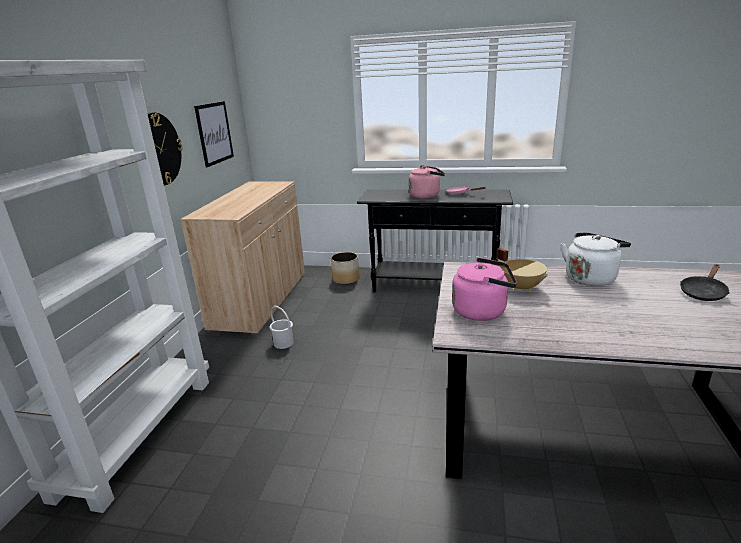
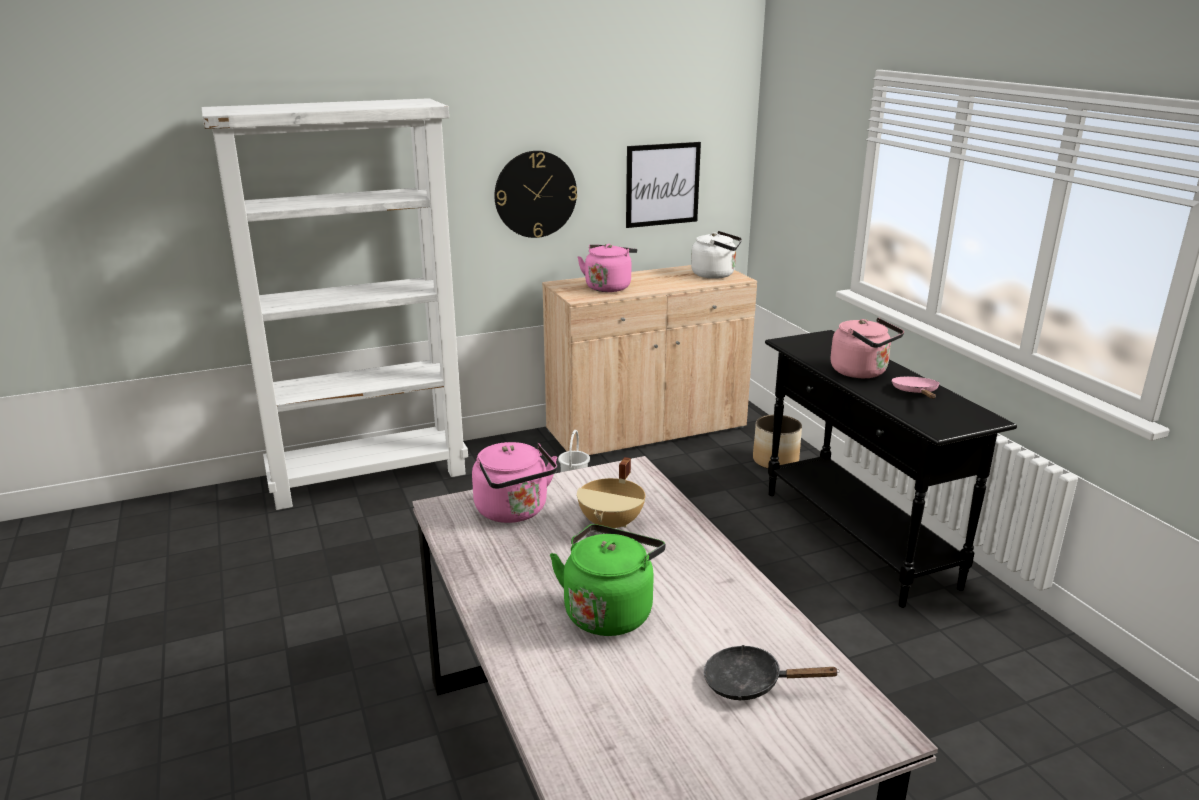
camera: 55 degrees right, 0 degrees up
(231, 206) = (608, 287): none -> pink kettle
(591, 278) = (703, 572): white kettle -> white kettle (716, 275)
(623, 309) = (609, 611): none -> green kettle

